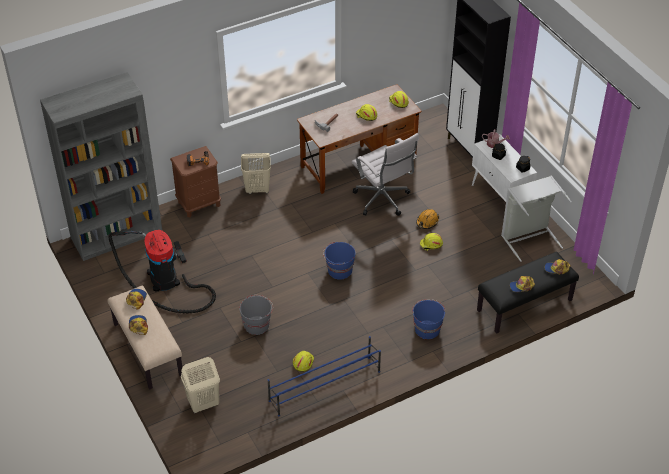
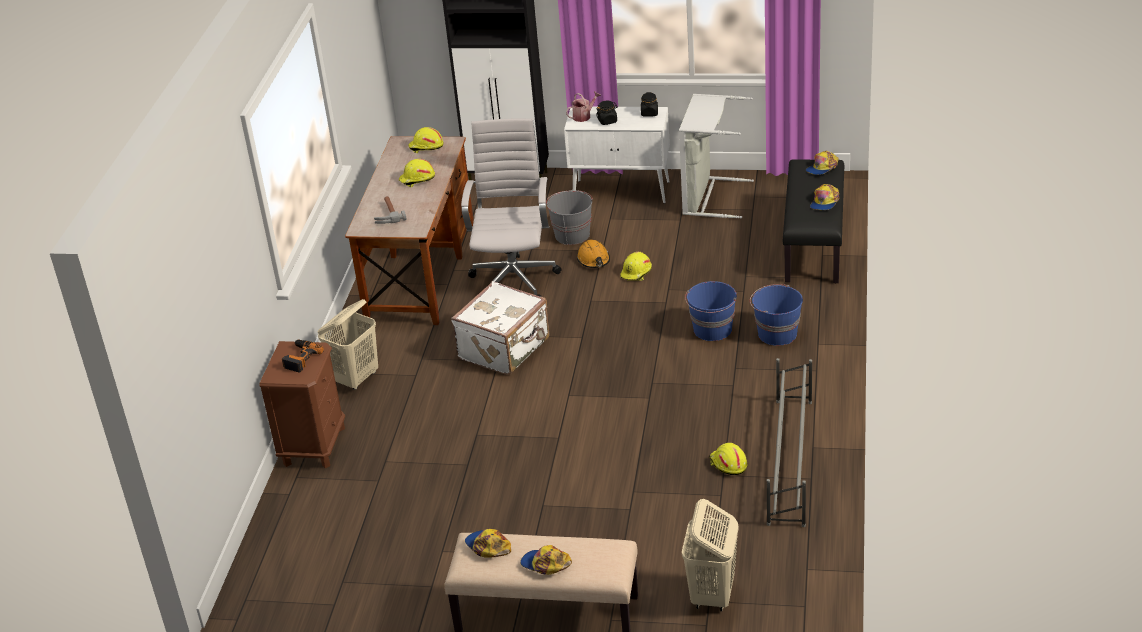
camera: 50 degrees left, 10 degrees down
(117, 235) = (272, 559): grey bookcase -> none
(165, 281) = (428, 541): vacuum cleaner -> none
(257, 325) = (615, 481): grey bucket -> grey bucket (572, 234)
(324, 229) = (505, 349): none -> white suitcase
(324, 386) = (789, 461): blue shoe rack -> grey shoe rack
(339, 271) = (596, 366): blue bucket -> blue bucket (712, 330)
(383, 200) = (514, 279): white office chair -> white office chair turned 90 degrees counterclockwise

